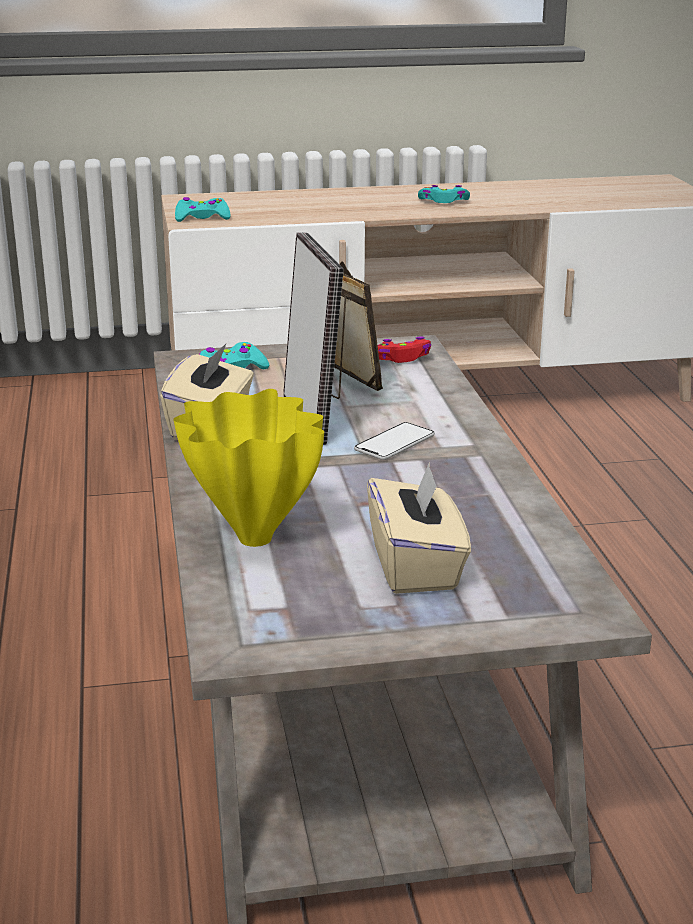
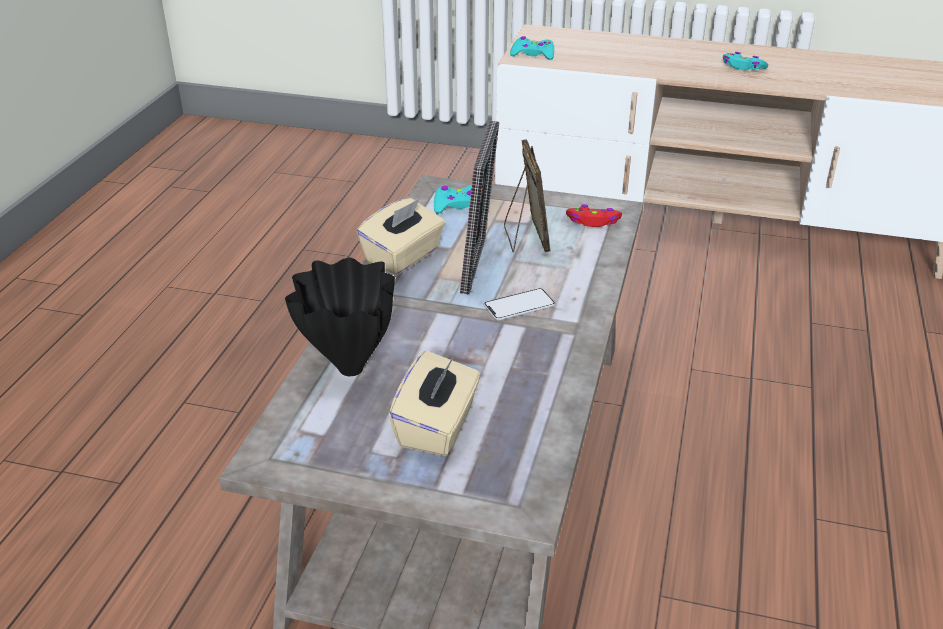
camera: 25 degrees right, 10 degrees up
(252, 538) = (349, 367): yellow vase -> black vase

